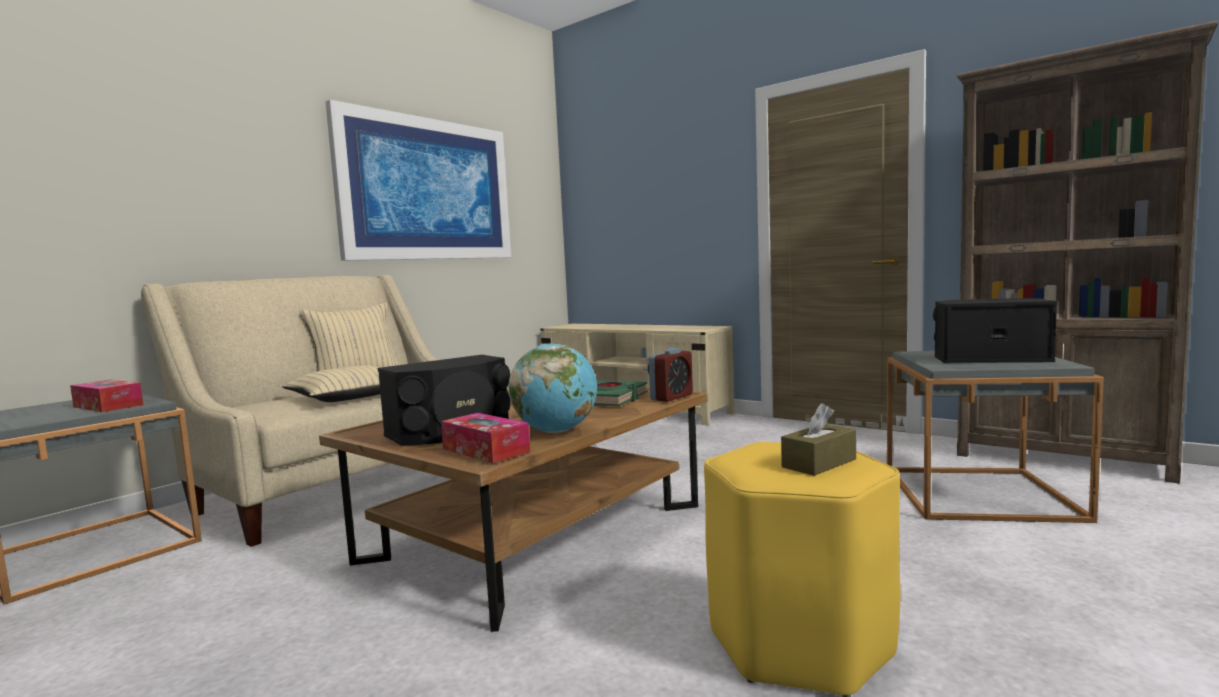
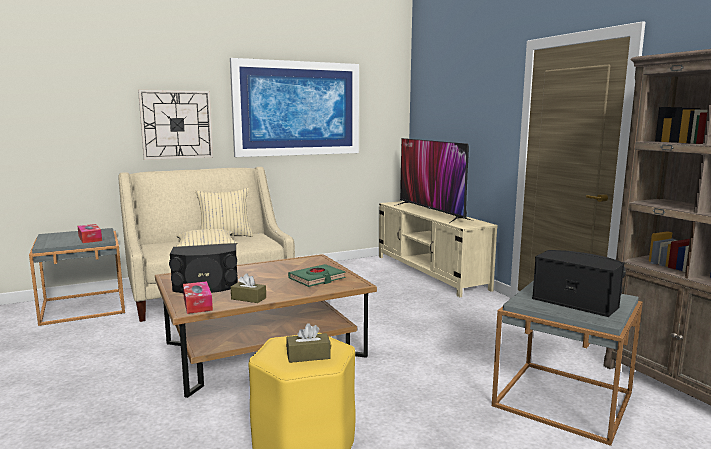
camera: 25 degrees right, 5 degrees up
(243, 203) = (176, 124): none -> wall clock
(556, 431) = (248, 298): globe -> brown tissue box
(629, 326) = (431, 212): none -> television
(671, 397) = (349, 285): alarm clock -> none

